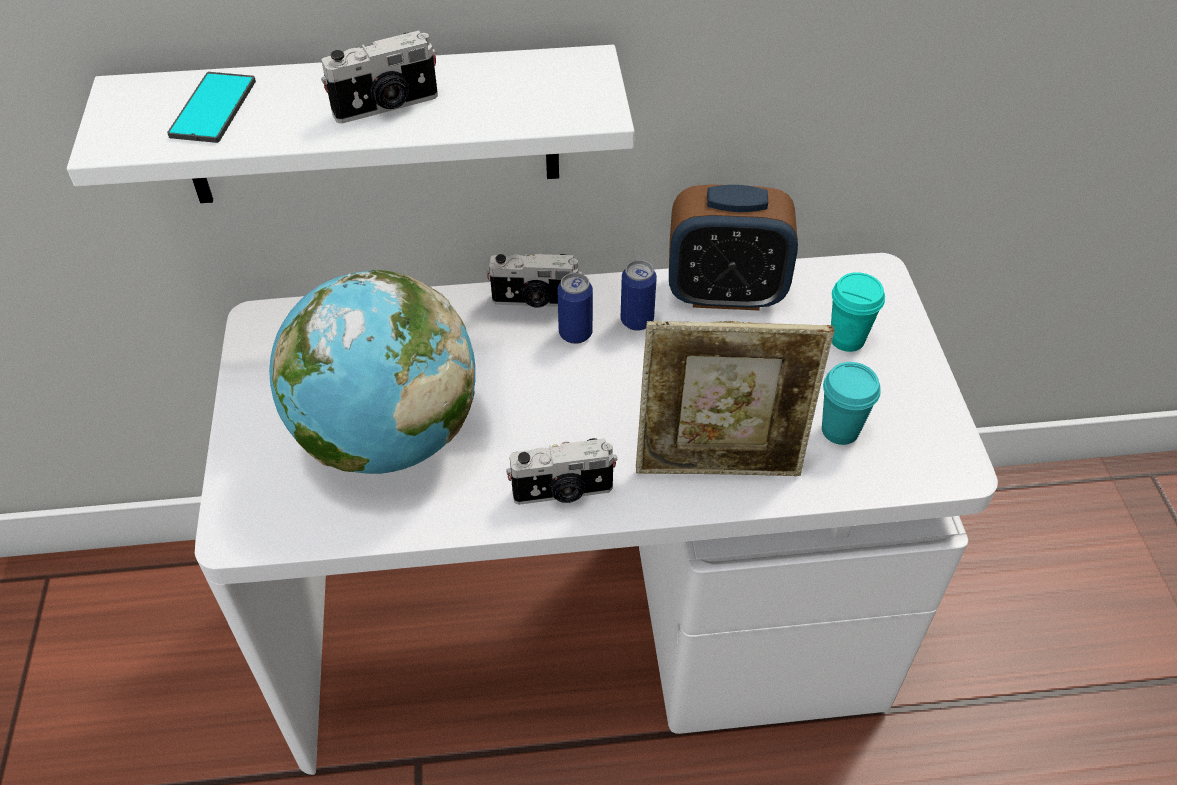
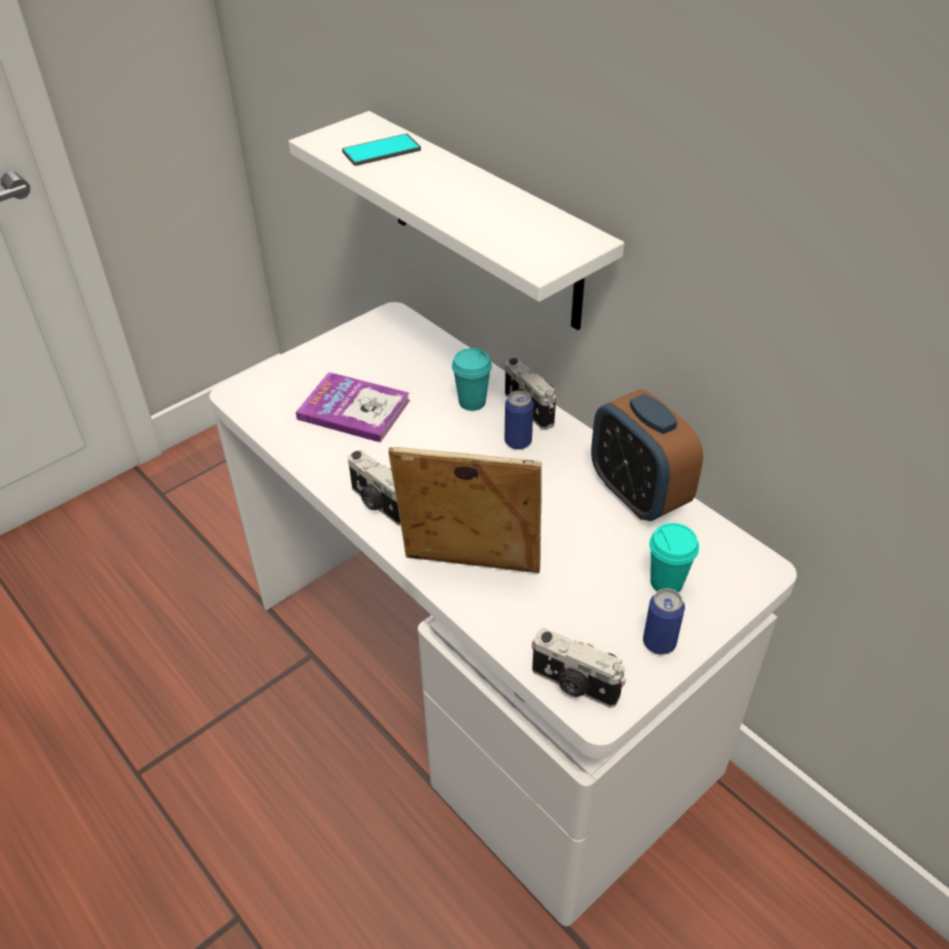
camera: 55 degrees right, 5 degrees down
(387, 106) = (449, 196): camera -> camera (574, 685)
(387, 437) = (354, 409): globe -> book
(637, 320) = (561, 464): can -> can (659, 643)
(719, 466) = (469, 568): picture frame -> picture frame turned 135 degrees clockwise
(840, 430) = (567, 619): turquoise cup -> turquoise cup (472, 402)

